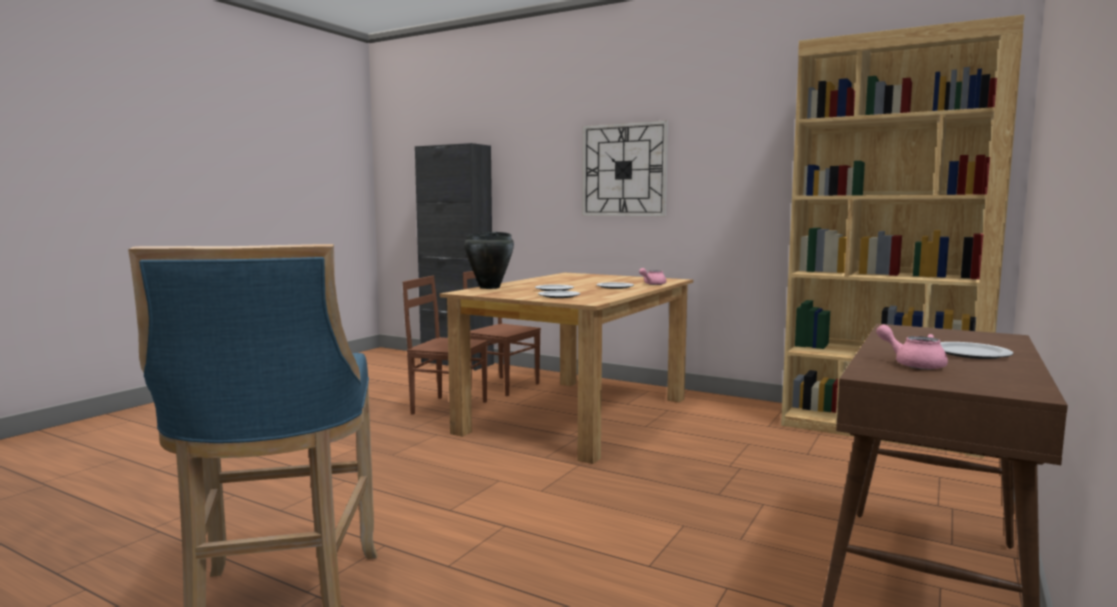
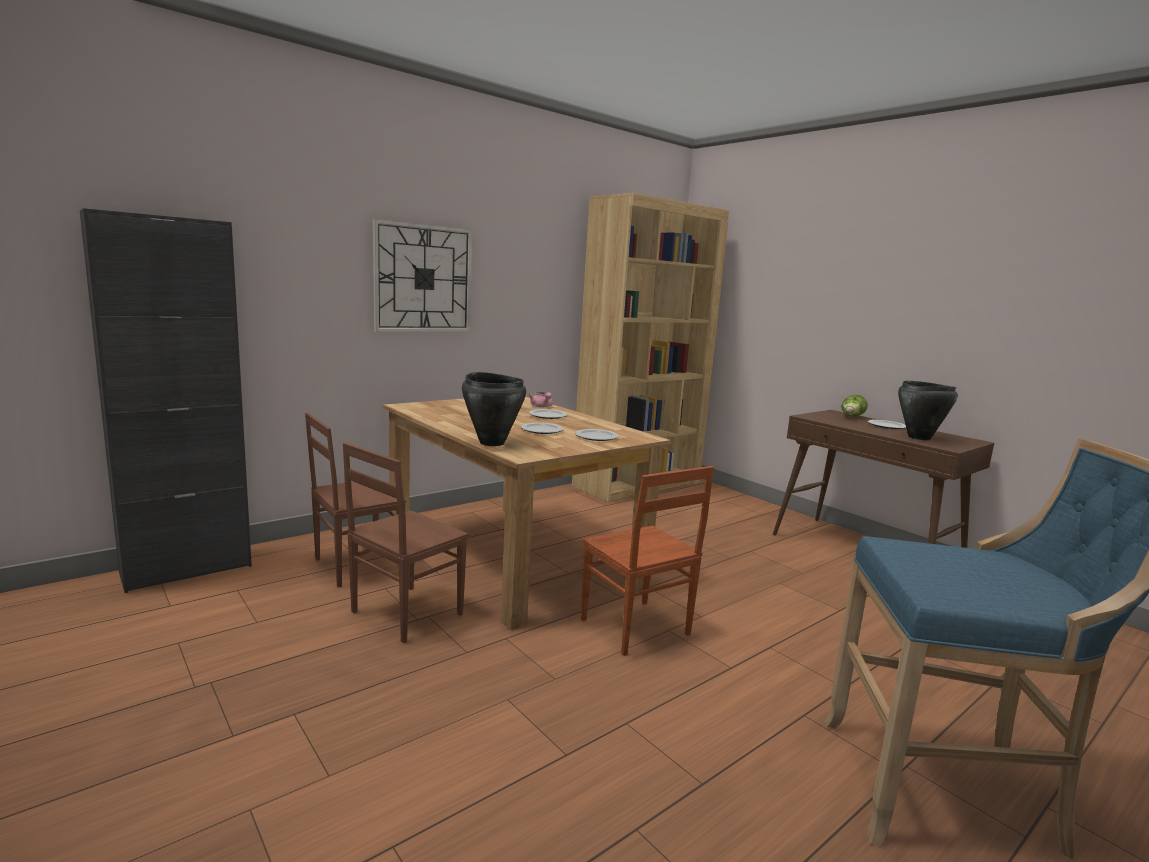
camera: 70 degrees left, 5 degrees up
(489, 468) = (635, 628): none -> brown chair
(913, 364) = (919, 438): pink teapot -> black cooking pot
(989, 341) = (852, 417): none -> lettuce

